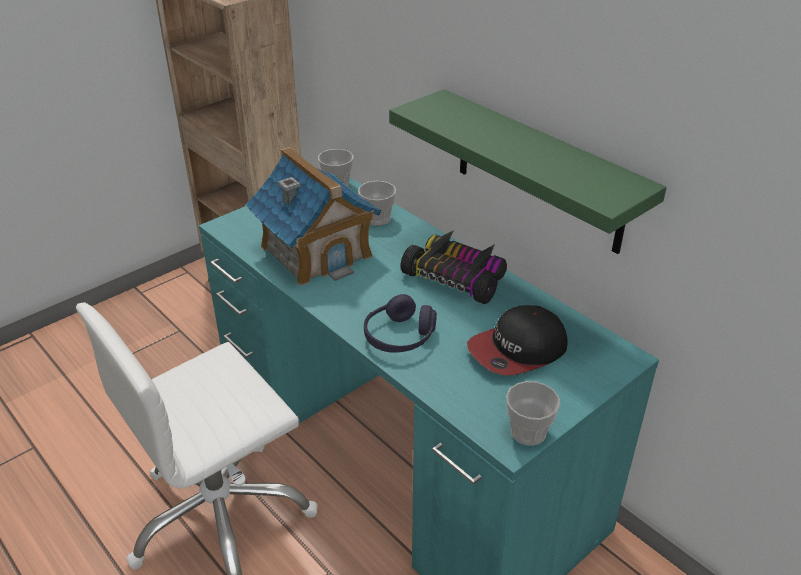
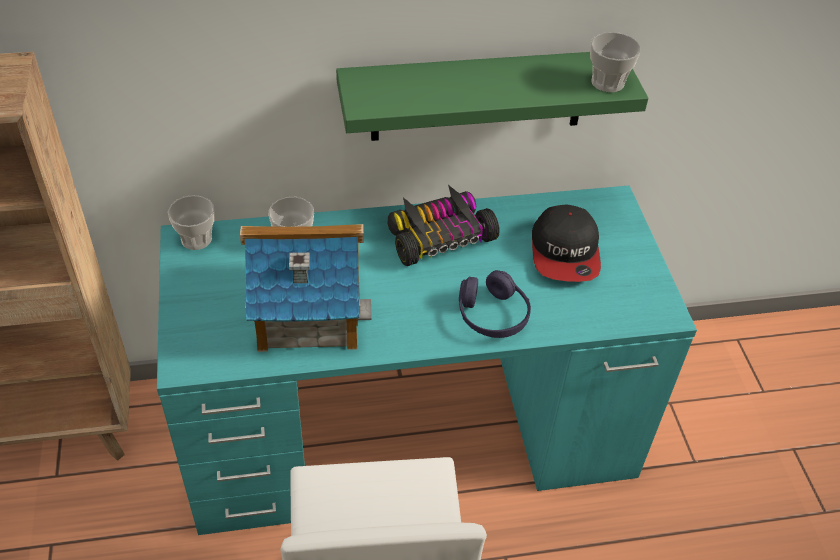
camera: 60 degrees left, 10 degrees up
(528, 432) = (661, 298): cup -> cup (607, 82)

